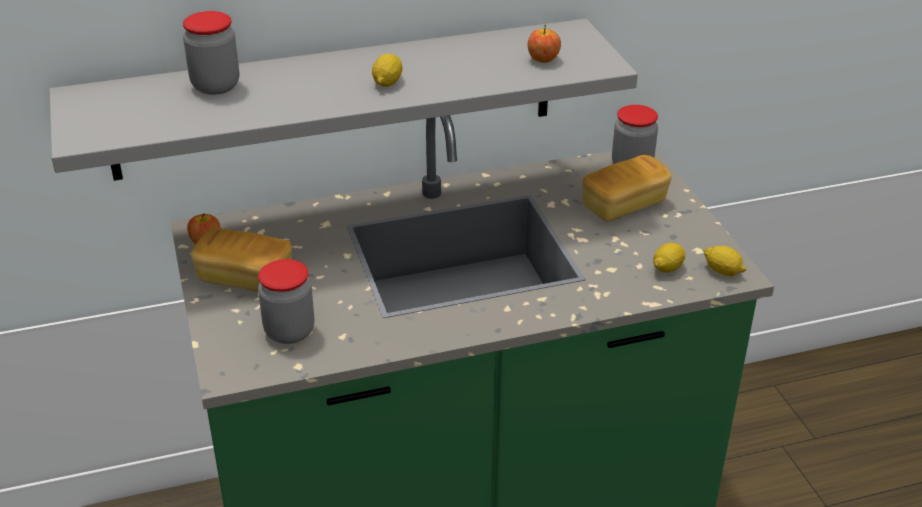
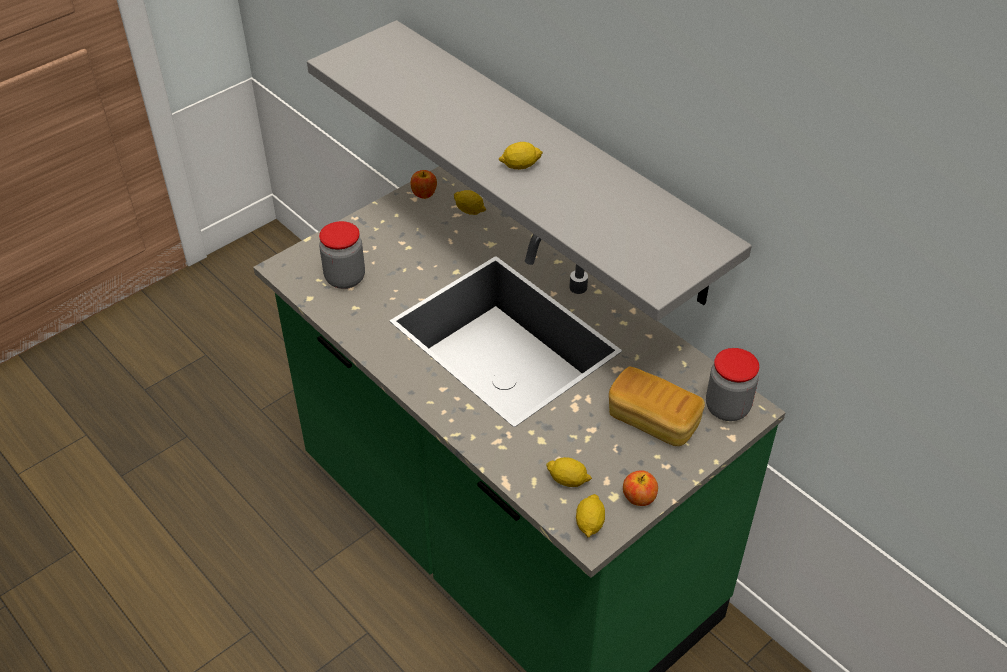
camera: 65 degrees right, 10 degrees up
(215, 86) = (450, 86): jar -> none
(245, 278) = (394, 231): bread -> none
(263, 222) = (469, 210): none -> lemon
(543, 59) = (635, 240): apple -> apple (638, 498)

